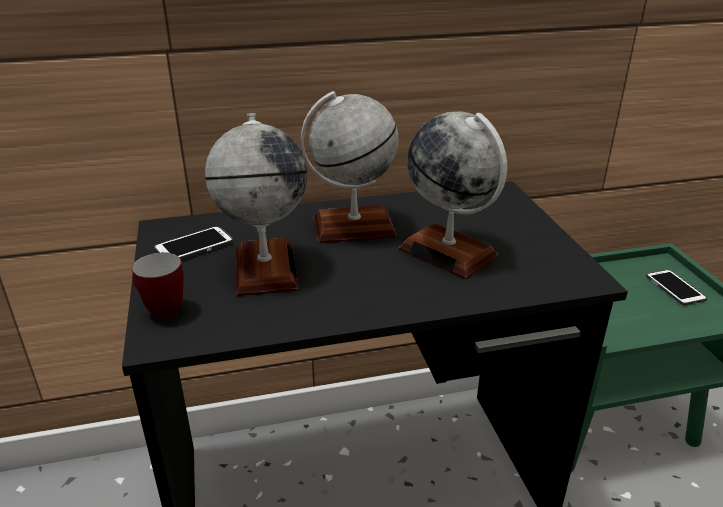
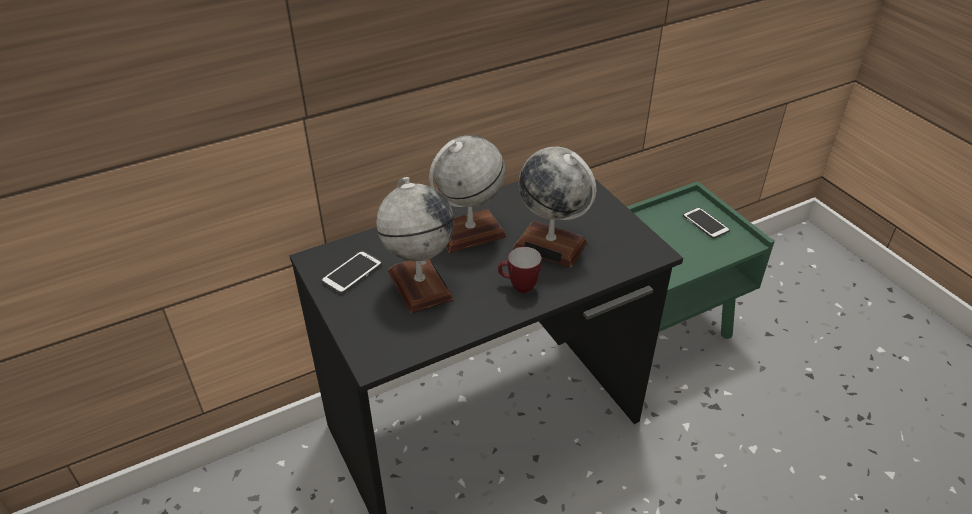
camera: 15 degrees left, 10 degrees up
(160, 311) = (360, 337): mug -> mug (518, 287)

